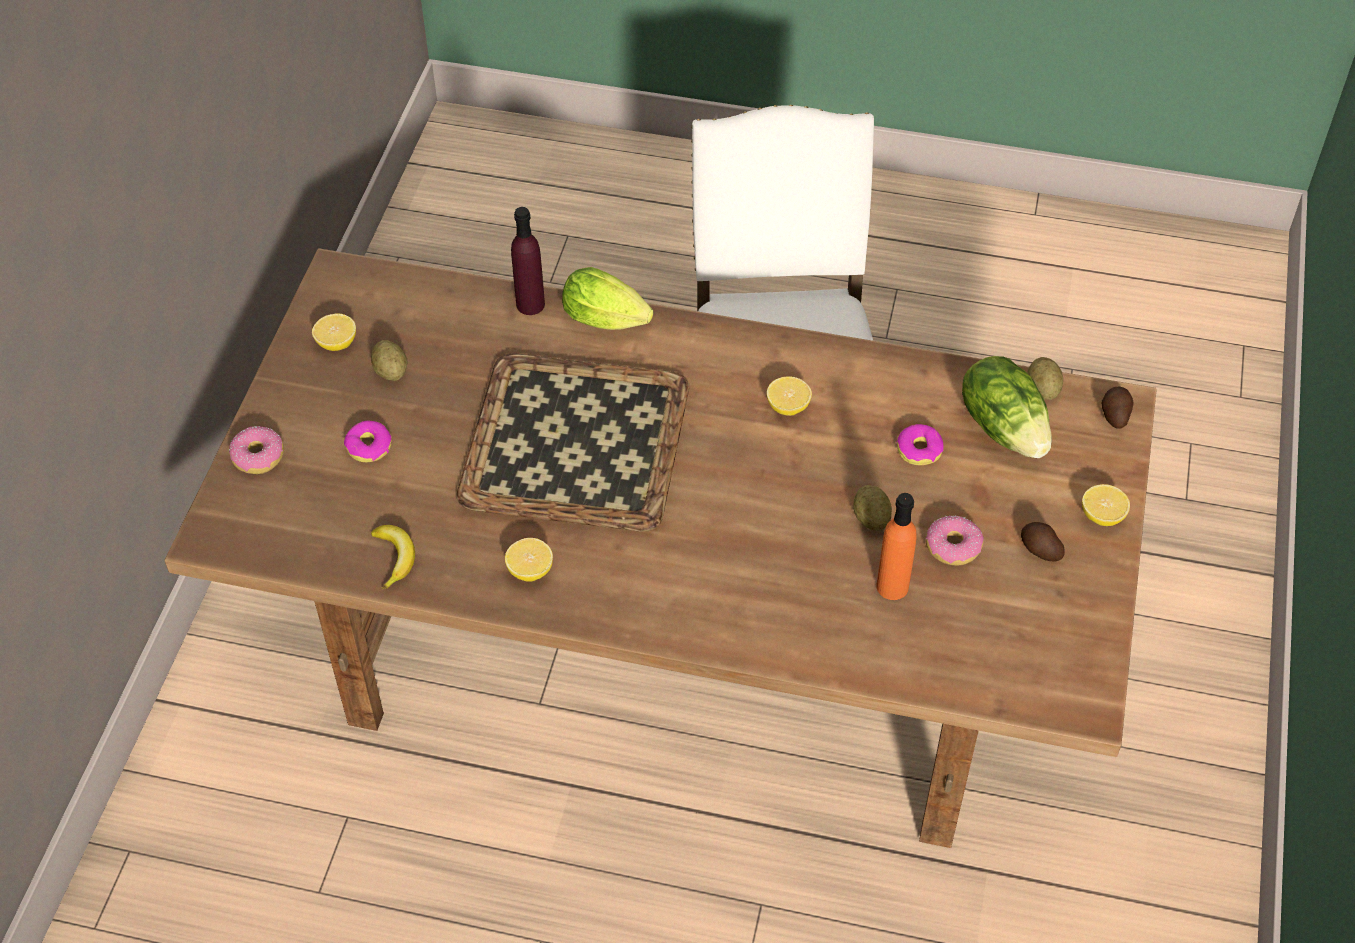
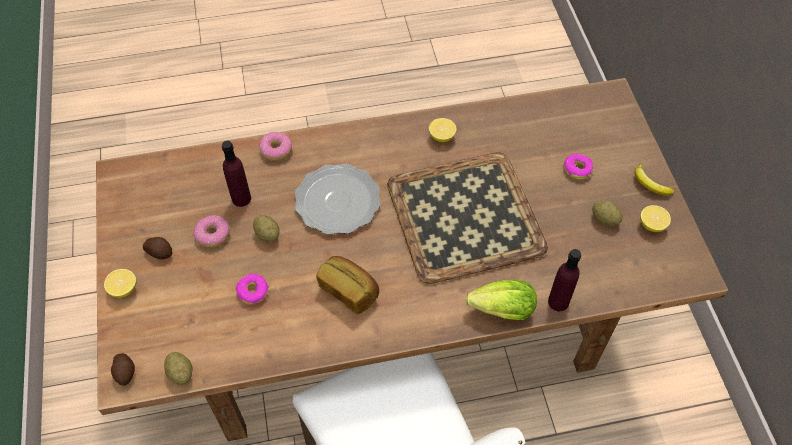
camera: 155 degrees right, 5 degrees up
(258, 456) = (630, 142): donut -> donut (276, 150)
(395, 558) = (515, 118): banana -> banana (650, 184)
(746, 529) = (338, 201): none -> plate
(788, 407) = (349, 290): lemon -> bread
(892, 586) = (241, 198): orange bottle -> purple bottle
(1004, 427) = (201, 331): lettuce -> none

